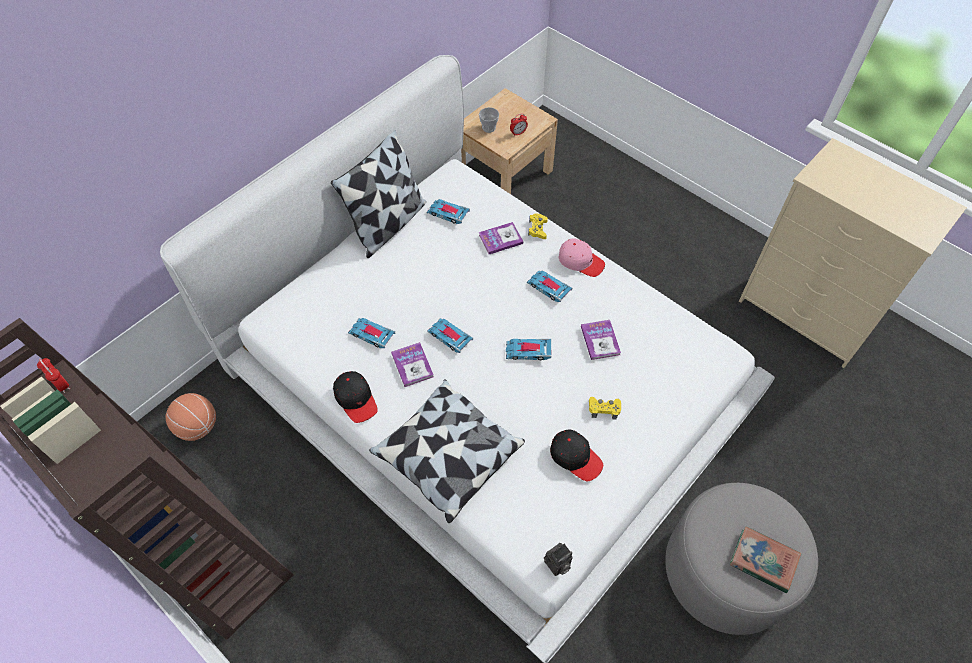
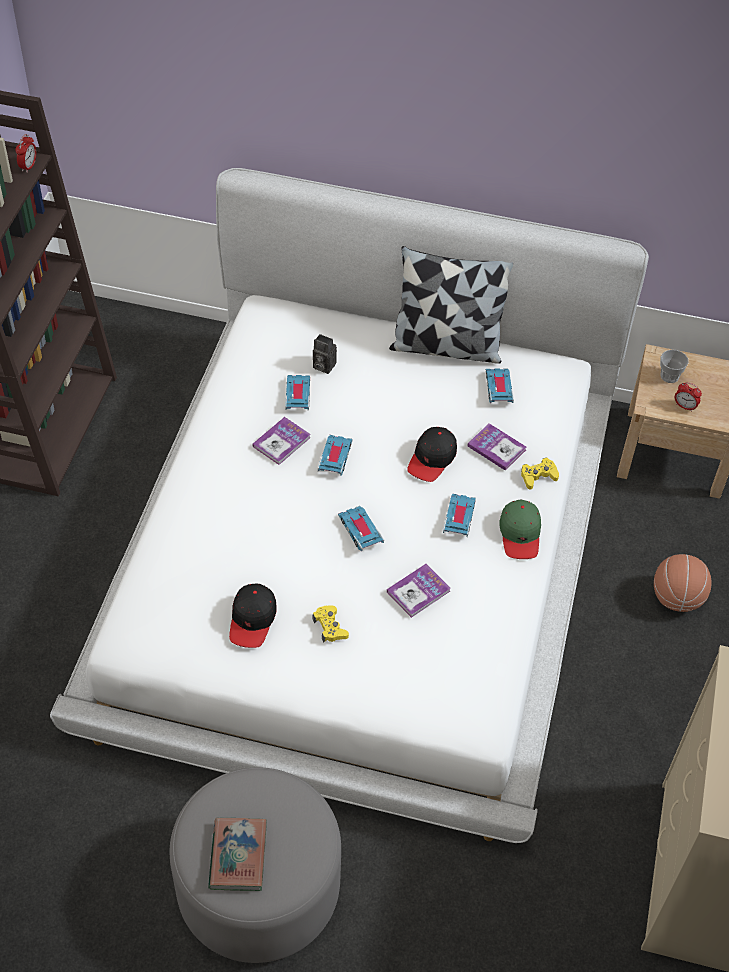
camera: 60 degrees right, 5 degrees down
(197, 427) = (165, 351): basketball -> basketball (676, 598)
(356, 399) = (216, 416): black cap -> black cap (432, 459)
(447, 456) = (195, 513): pillow -> none
(557, 565) = (125, 650): camera -> camera (322, 366)
(580, 261) = (520, 534): pink cap -> green cap

